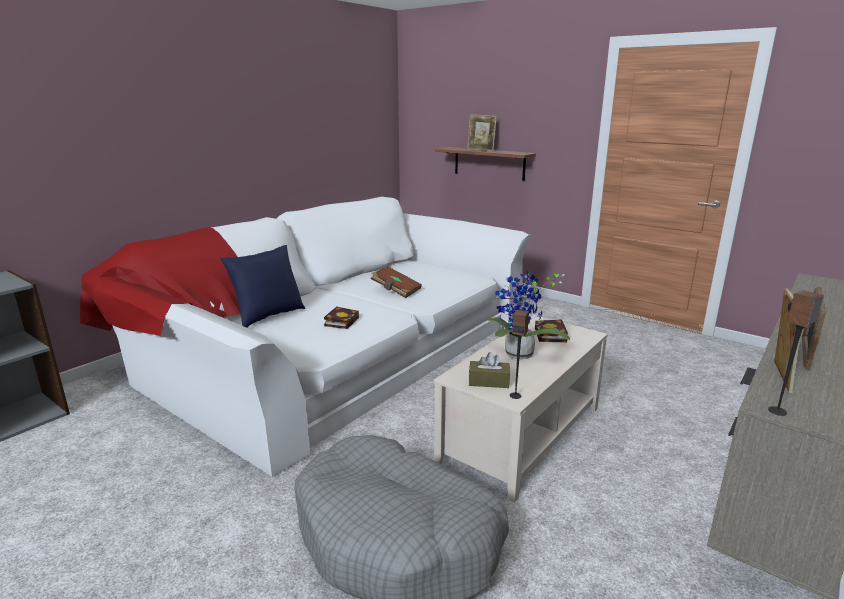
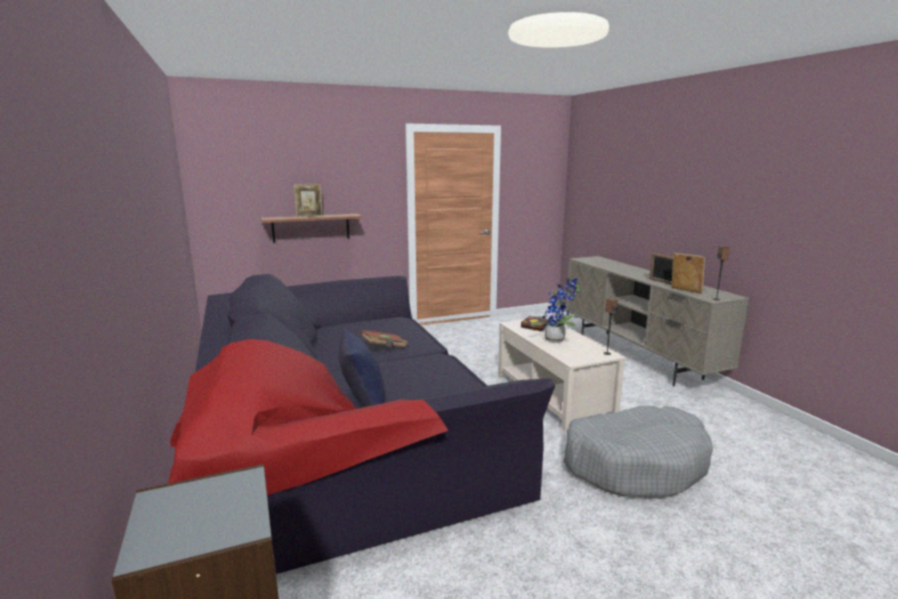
camera: 60 degrees left, 5 degrees down
(335, 345) = (342, 426): white sofa -> black sofa
(341, 321) = (422, 378): book -> none
(488, 382) = (585, 355): brown tissue box -> none

